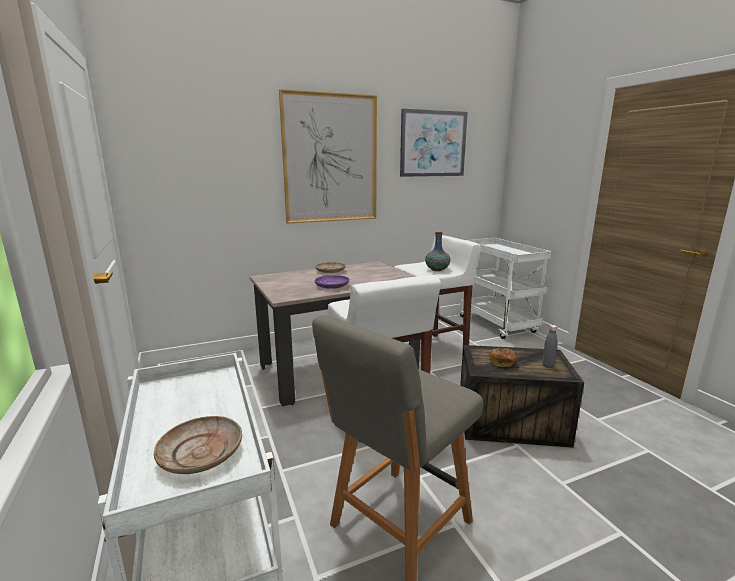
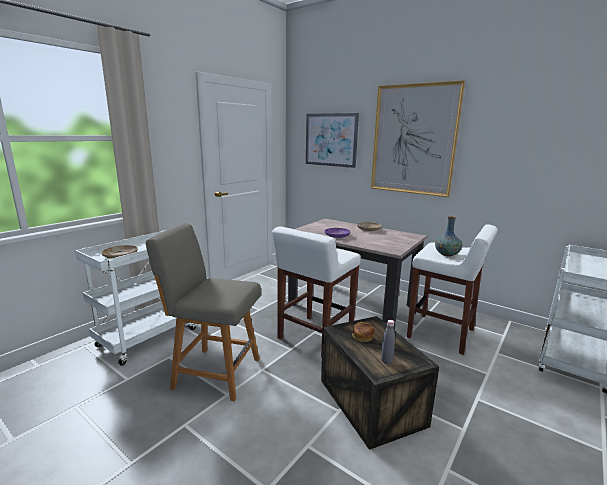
camera: 60 degrees right, 0 degrees up
(433, 144) = (534, 126): picture -> picture (331, 140)

